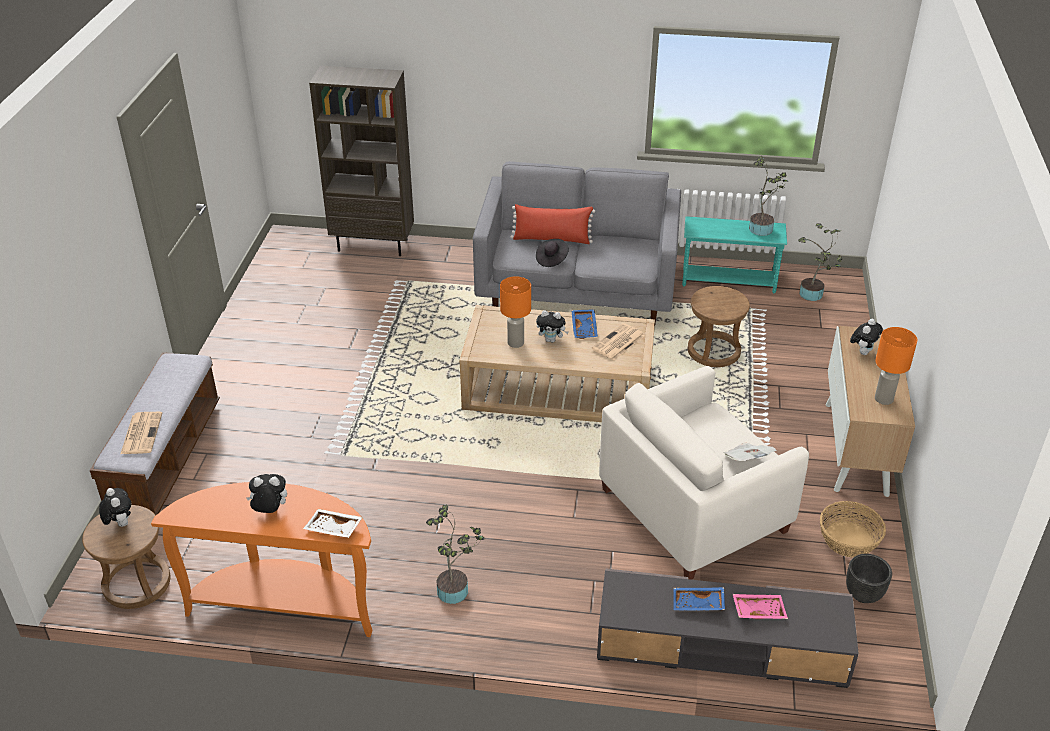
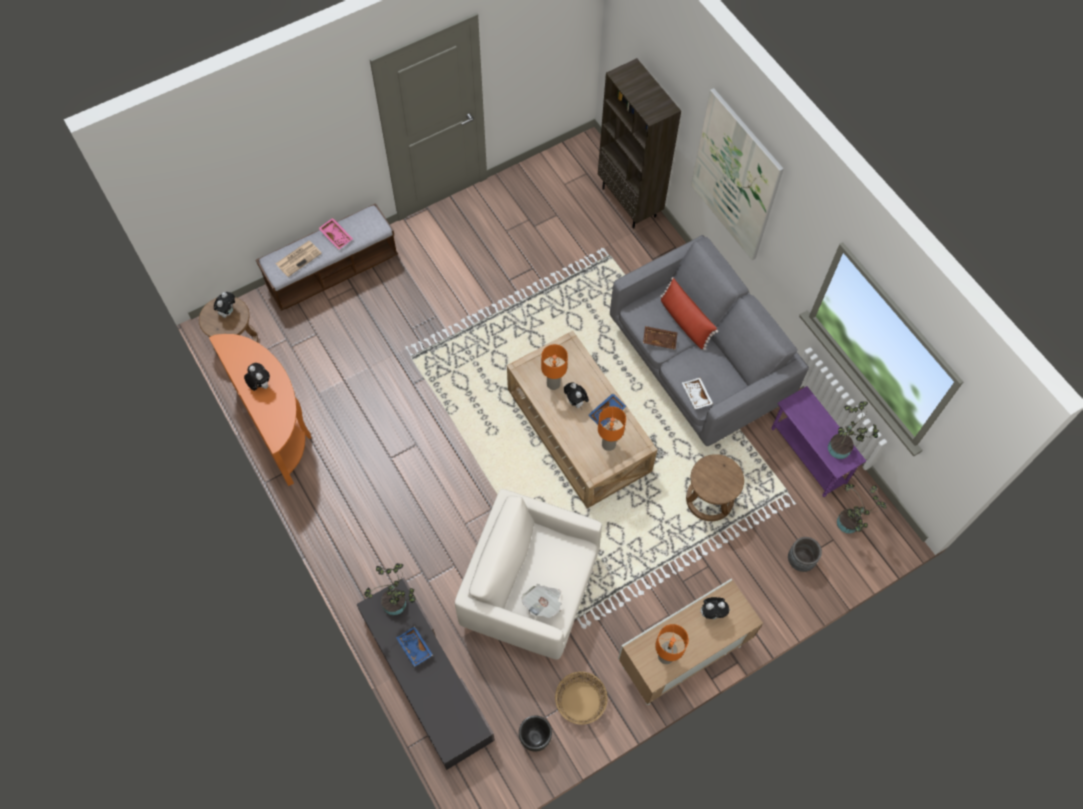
camera: 50 degrees right, 25 degrees up
(333, 529) = (271, 426): white tray -> white tray (696, 395)
(456, 590) = (355, 502): potted plant -> potted plant (397, 604)
(497, 84) = (735, 176): none -> picture
(551, 259) = (659, 339): black hat -> brown tray
(618, 343) = (608, 444): newspaper -> orange table lamp
(728, 281) = (808, 455): turquoise side table -> purple side table
(758, 610) = (436, 685): pink tray -> pink tray (336, 236)
(822, 334) = (800, 560): none -> grey planter

